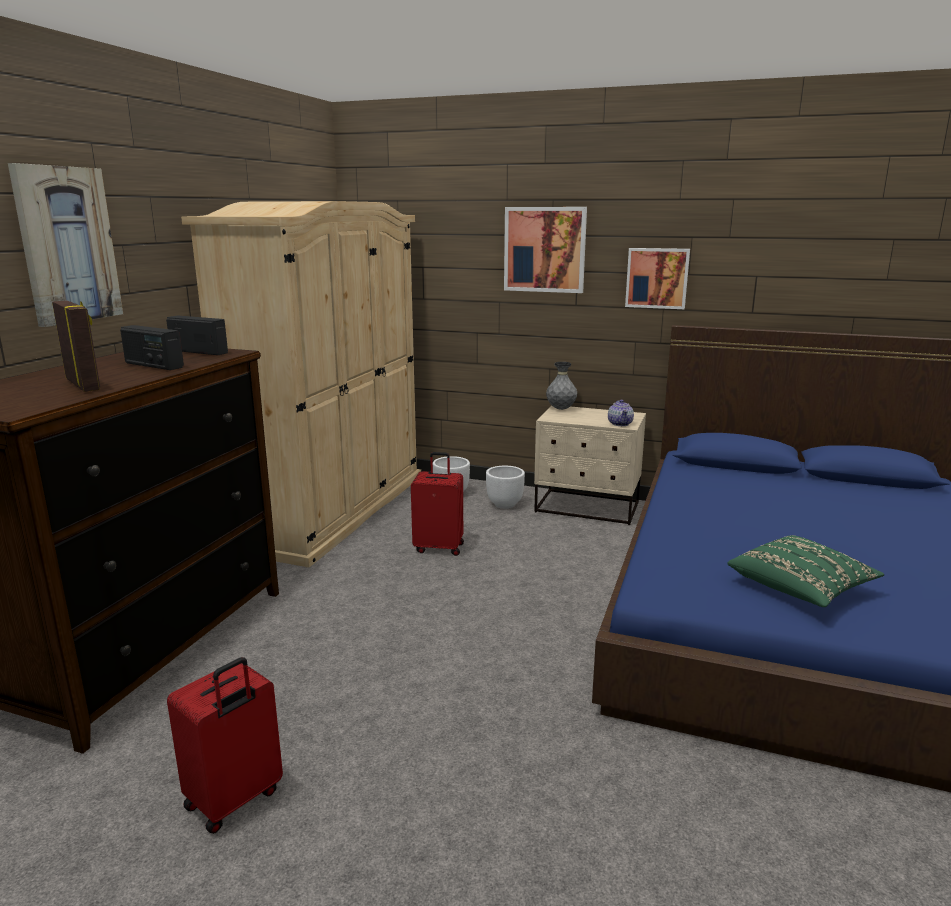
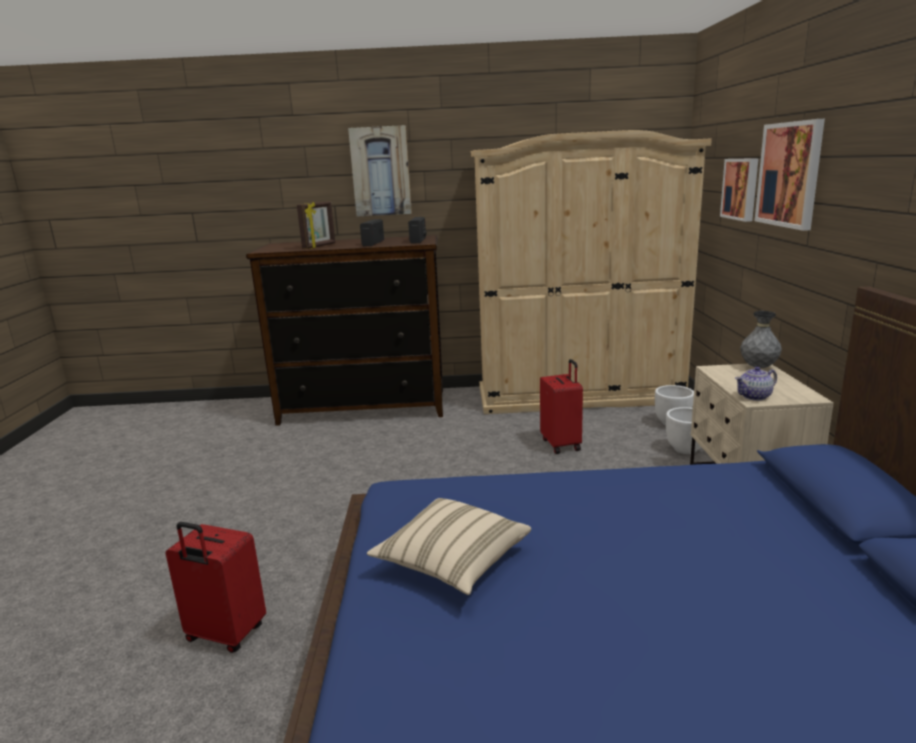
camera: 70 degrees right, 0 degrees up
(235, 800) = (249, 466): red suitcase -> red suitcase (225, 635)
(657, 278) = (872, 216): picture -> picture (741, 189)
(800, 589) = (452, 562): green pillow -> beige pillow

